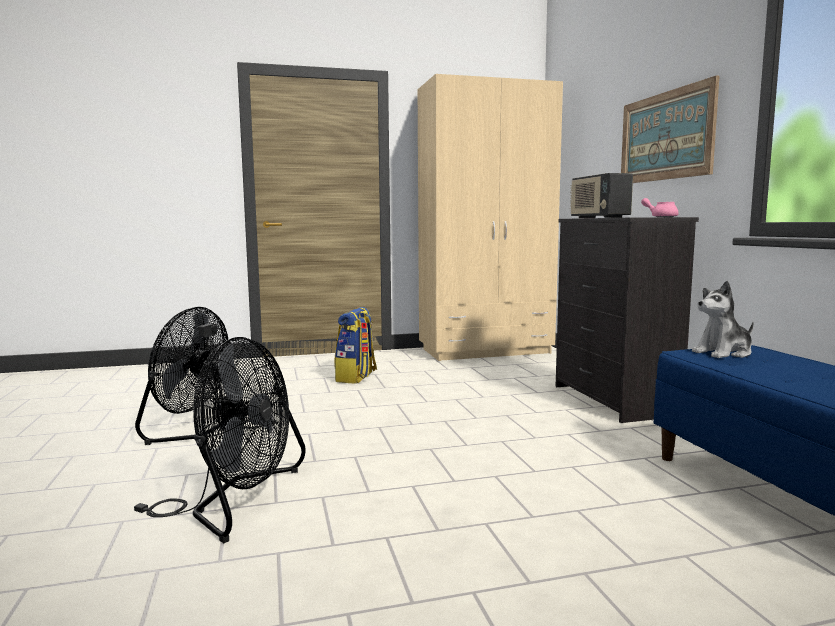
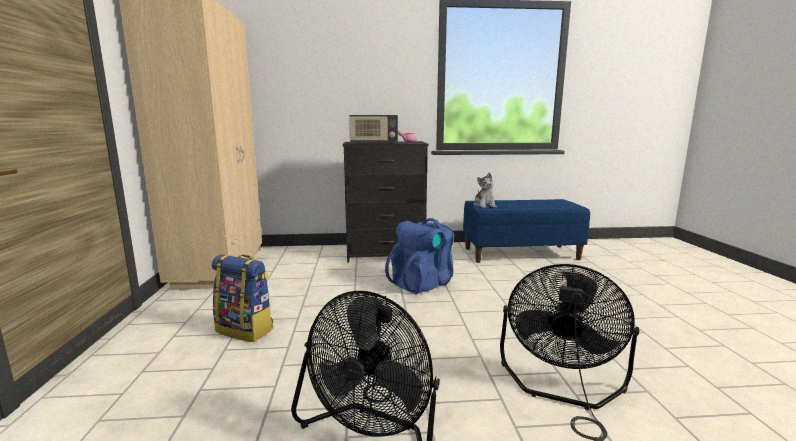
camera: 80 degrees left, 5 degrees up
(515, 426) = (423, 283): none -> blue backpack
(665, 136) = (366, 90): picture -> none

